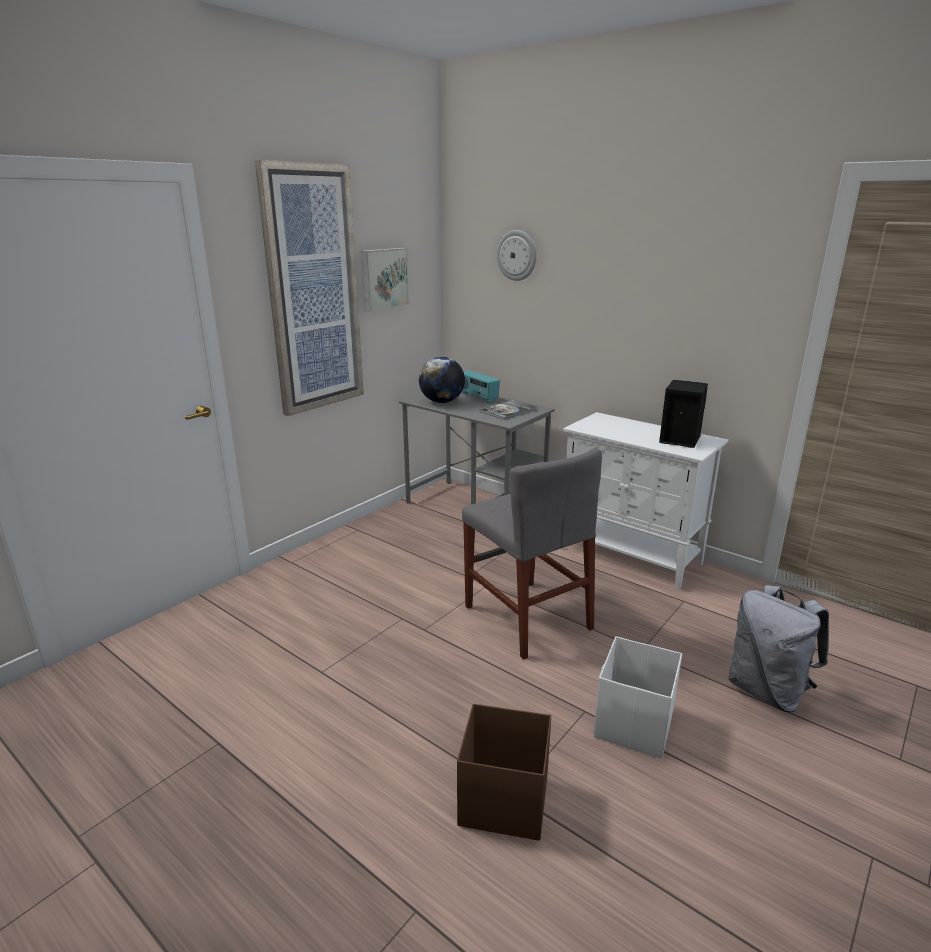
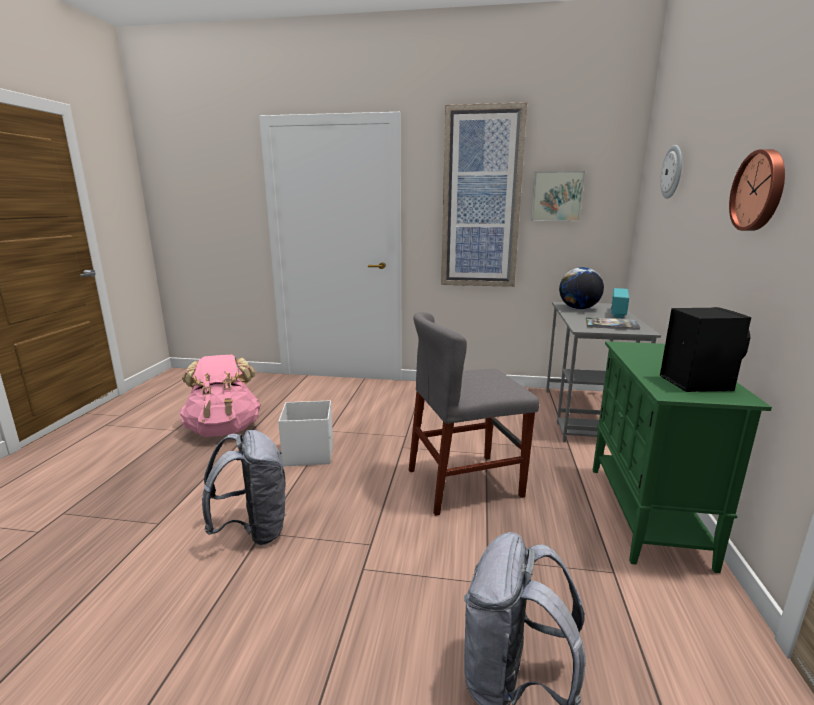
camera: 60 degrees right, 5 degrees down
(183, 785) = (224, 429): none -> pink backpack
(502, 800) = (253, 530): brown storage box -> grey backpack
(527, 617) = (464, 483): grey chair -> grey chair turned 45 degrees clockwise
(631, 556) = (647, 514): white cabinet -> green cabinet
(633, 725) = (373, 577): white storage box -> white storage box (308, 454)
(667, 288) = (760, 191): none -> wall clock

